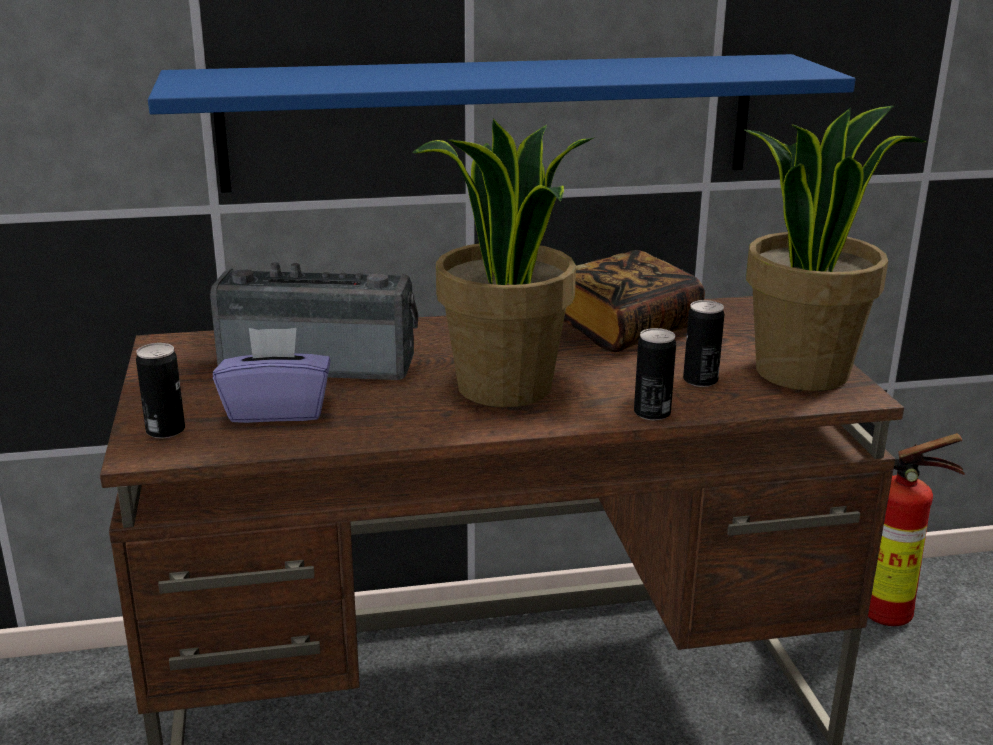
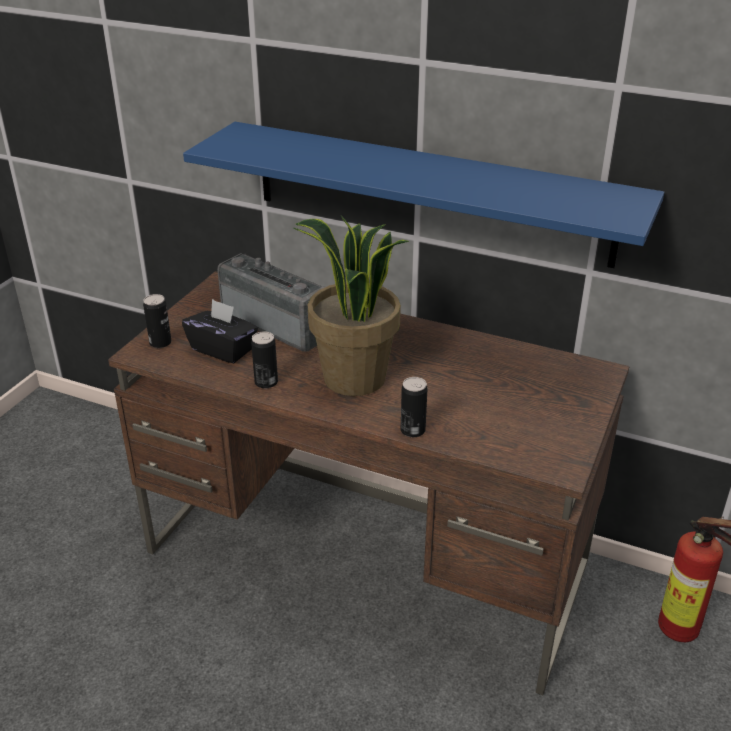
camera: 35 degrees right, 10 degrees up
(277, 410) = (223, 349): purple tissue box -> black tissue box
(624, 328) = (483, 359): book -> none
(700, 380) = (475, 418): can -> can (266, 382)
(801, 371) = (553, 436): potted plant -> none

